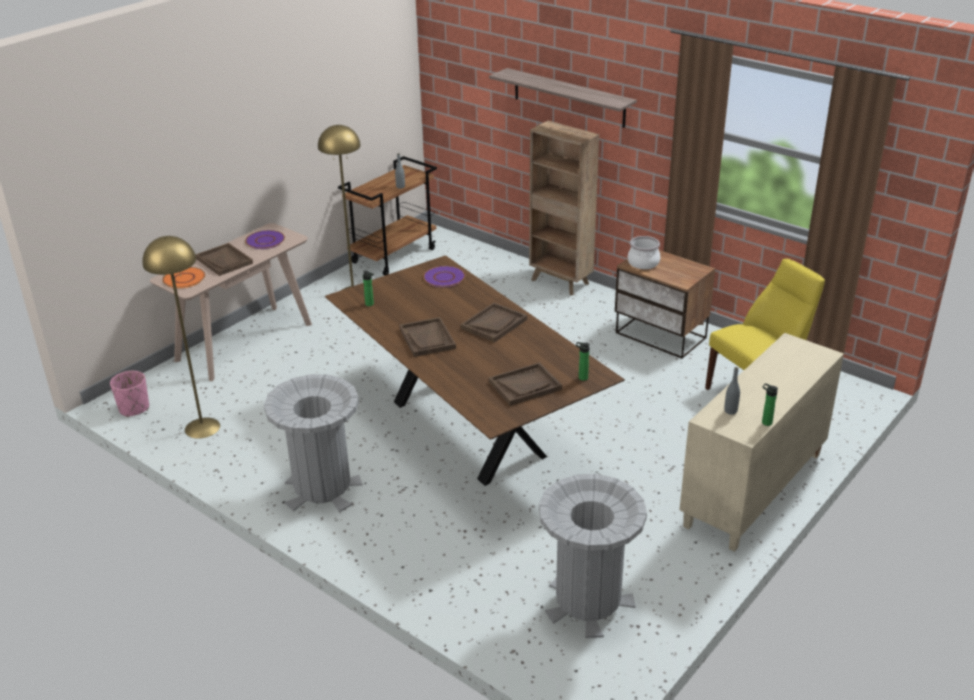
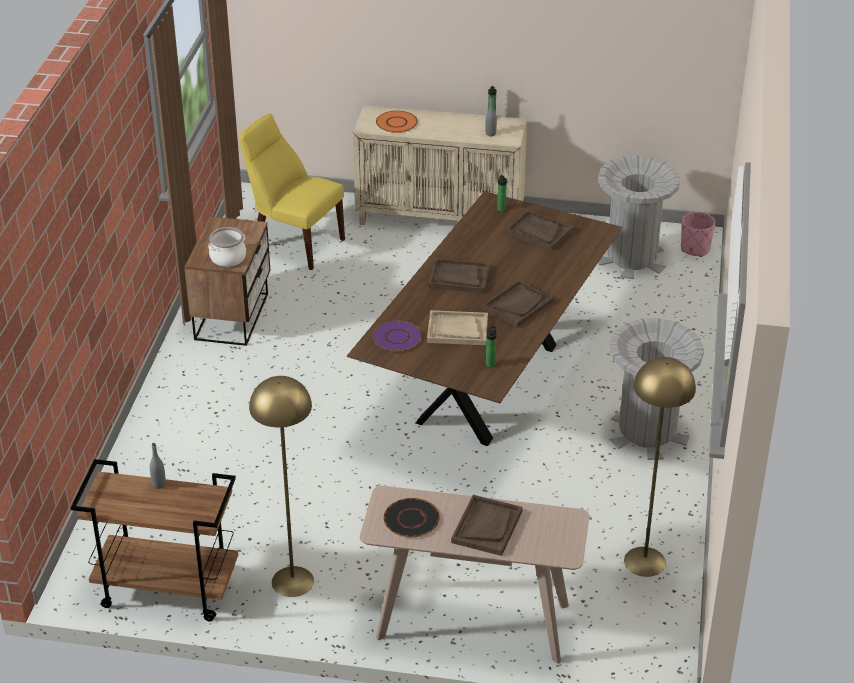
camera: 120 degrees left, 5 degrees up
(134, 408) = (666, 638): pink planter -> pink planter (695, 249)
(184, 278) = (552, 537): orange plate -> orange plate (396, 122)
(265, 240) = (411, 519): purple plate -> black plate
(425, 303) = (457, 330): none -> beige tray
(561, 282) = (155, 416): brown bookcase -> none
(569, 97) = (95, 219): shelf -> none

